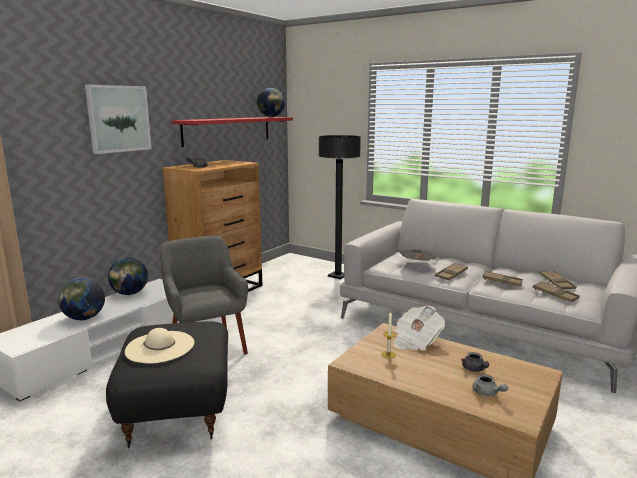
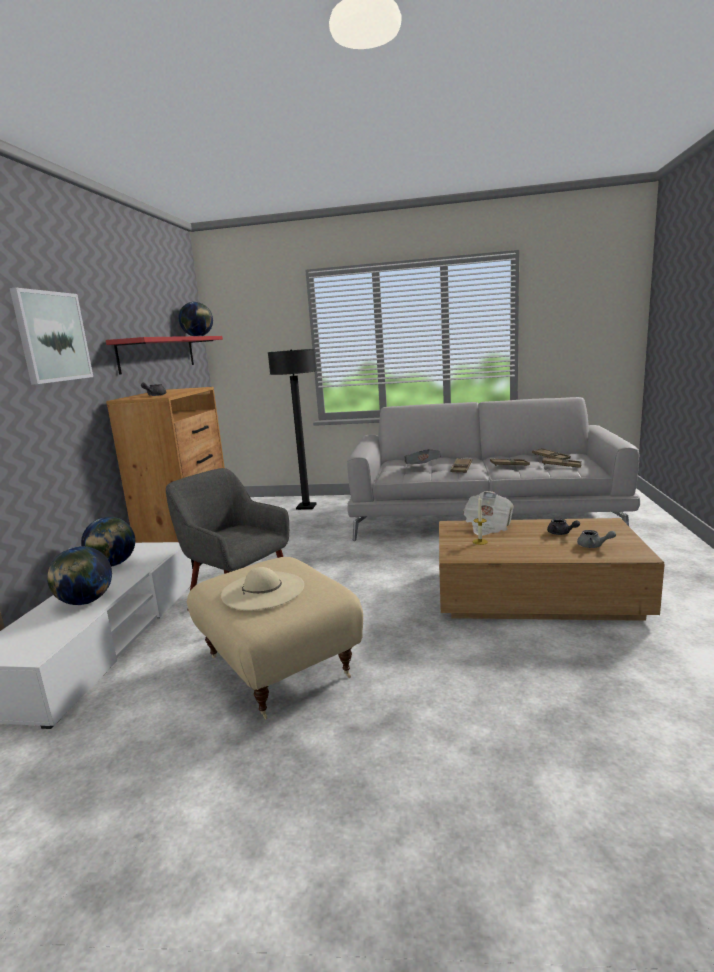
camera: 25 degrees left, 0 degrees up
(179, 410) = (281, 666): black ottoman -> beige ottoman

